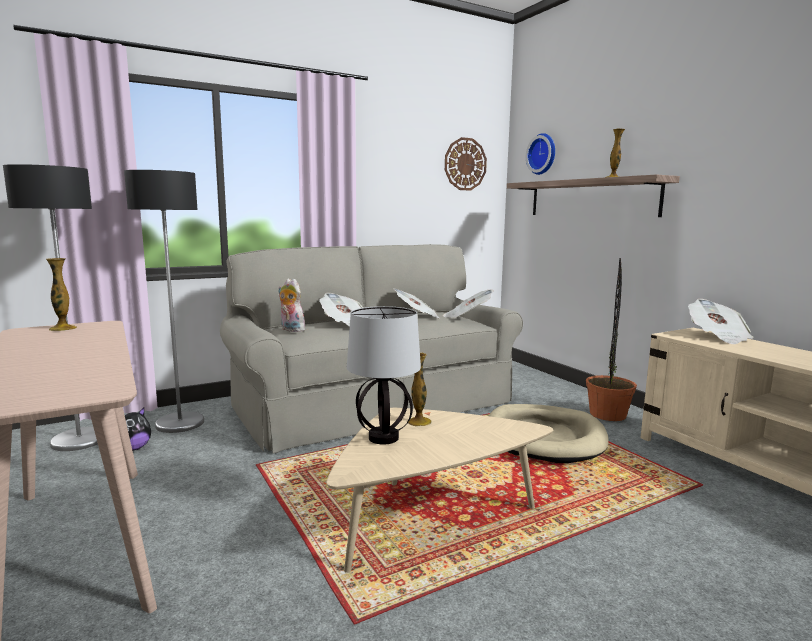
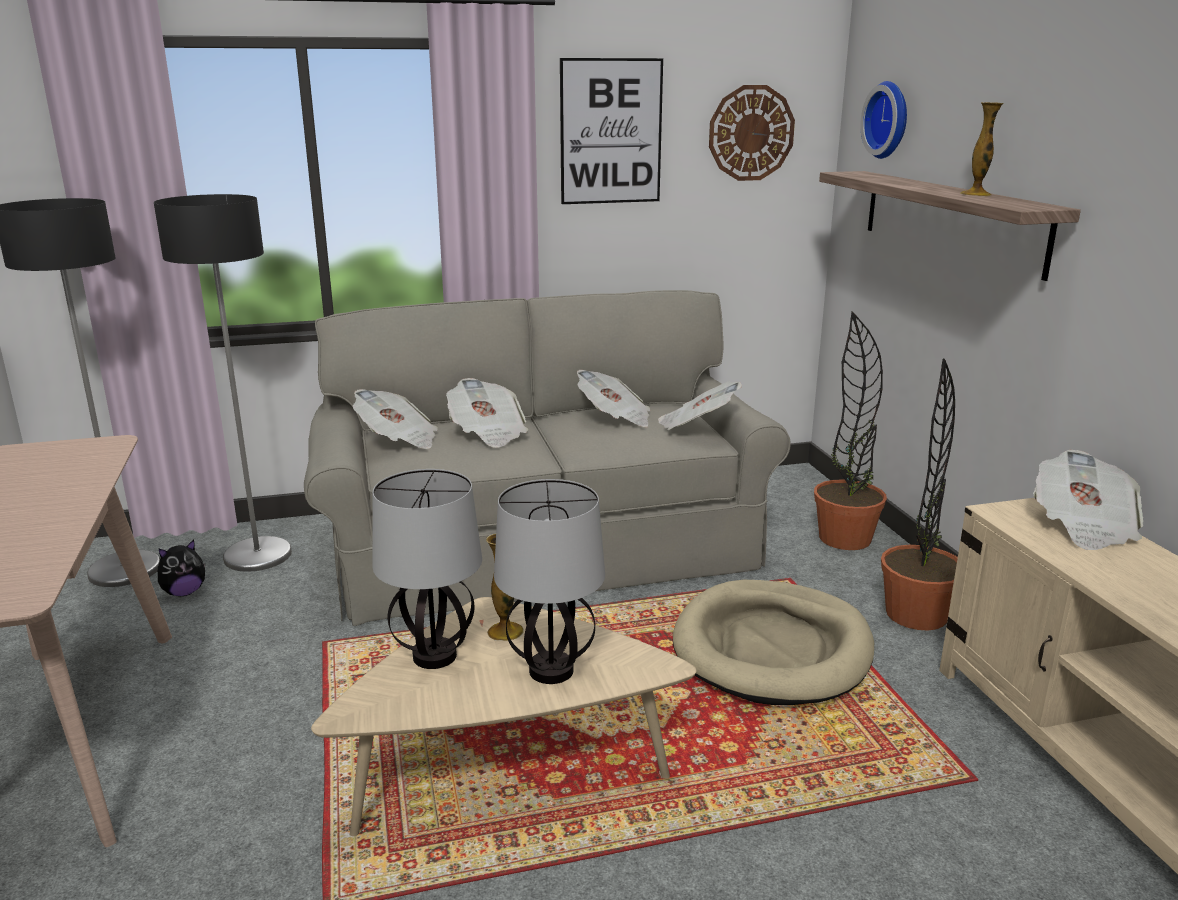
camera: 15 degrees right, 10 degrees up
(63, 329) = (56, 451): vase -> none
(291, 330) = (398, 440): plush toy -> newspaper
(393, 157) = (611, 132): none -> picture
(466, 437) = (551, 671): none -> table lamp
(543, 385) = (844, 539): none -> potted plant

